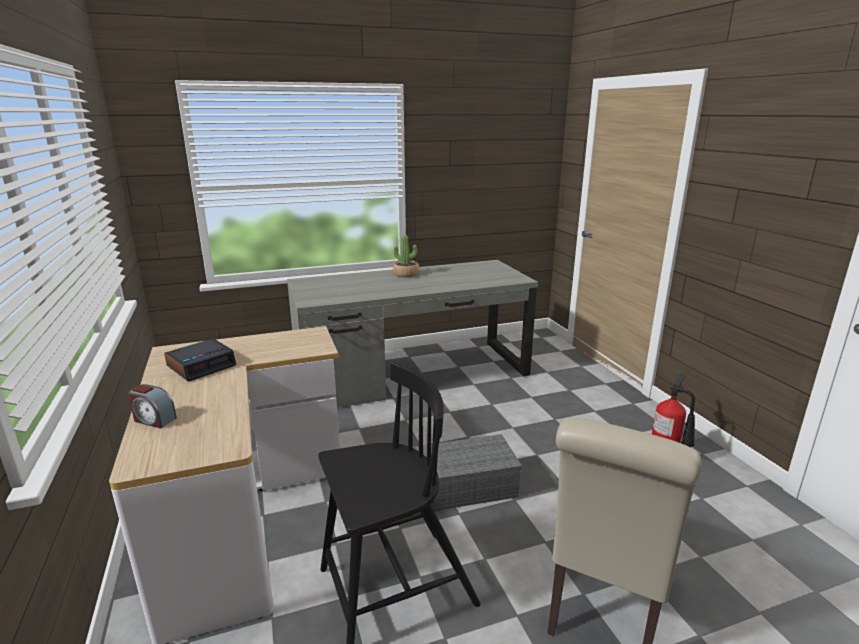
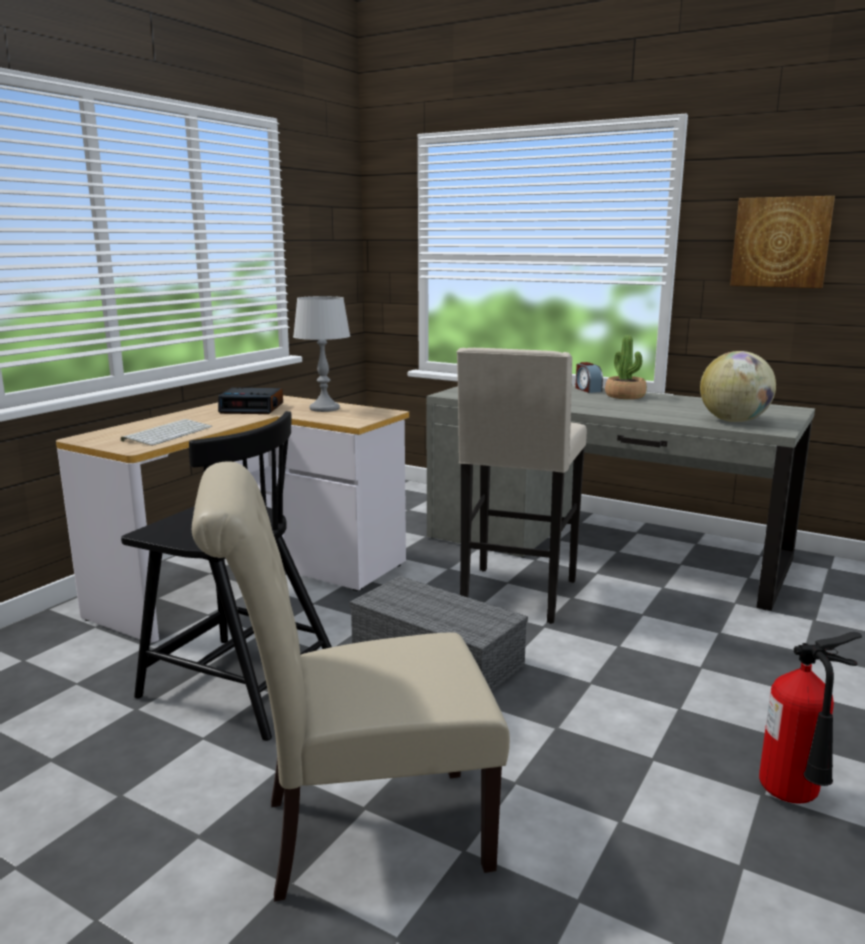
camera: 50 degrees right, 5 degrees down
(154, 419) = (149, 423): alarm clock -> alarm clock (587, 389)
(208, 420) = (168, 433): none -> keyboard
(262, 344) = (324, 408): none -> grey table lamp
(425, 426) = (516, 596): none -> beige stool
(463, 166) = (781, 242): none -> picture
(493, 278) = (733, 421): none -> globe

